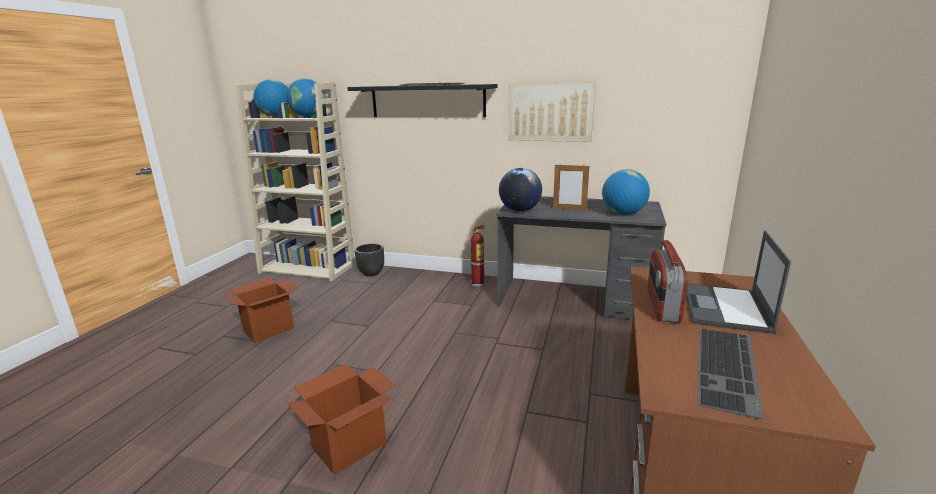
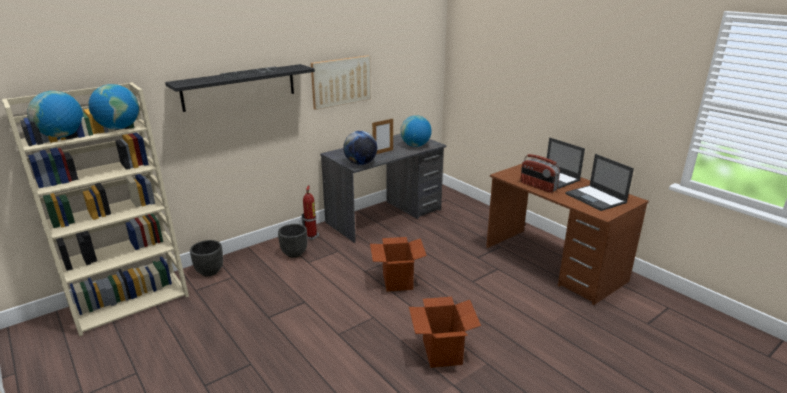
camera: 55 degrees left, 5 degrees up
(269, 329) = (234, 354): cardboard box -> cardboard box (397, 281)
(439, 289) = (294, 253): none -> black planter
(729, 369) = (596, 198): keyboard -> laptop

